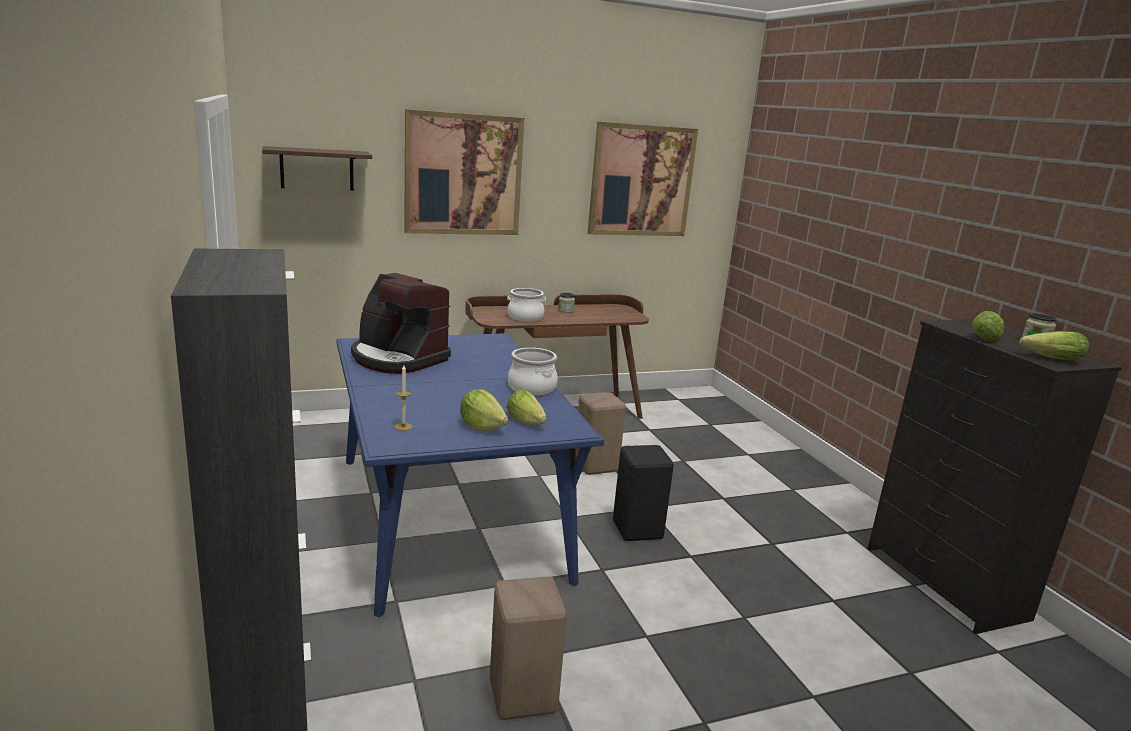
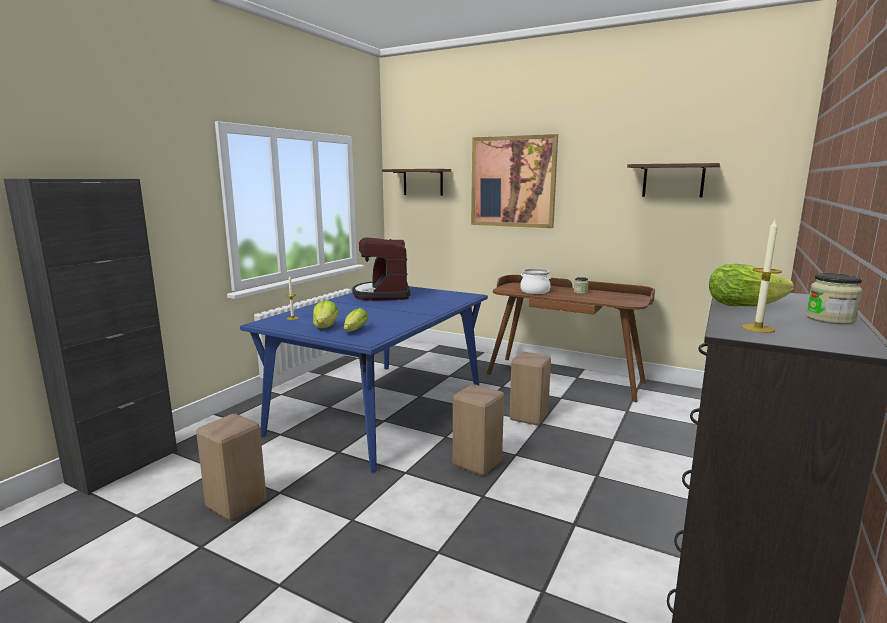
camera: 50 degrees right, 5 degrees down
(531, 388) = (410, 319): cooking pot -> none
(639, 530) = (477, 464): black stool -> beige stool
(641, 181) = (673, 180): picture -> shelf
(1048, 358) = (758, 328): lettuce -> candle

